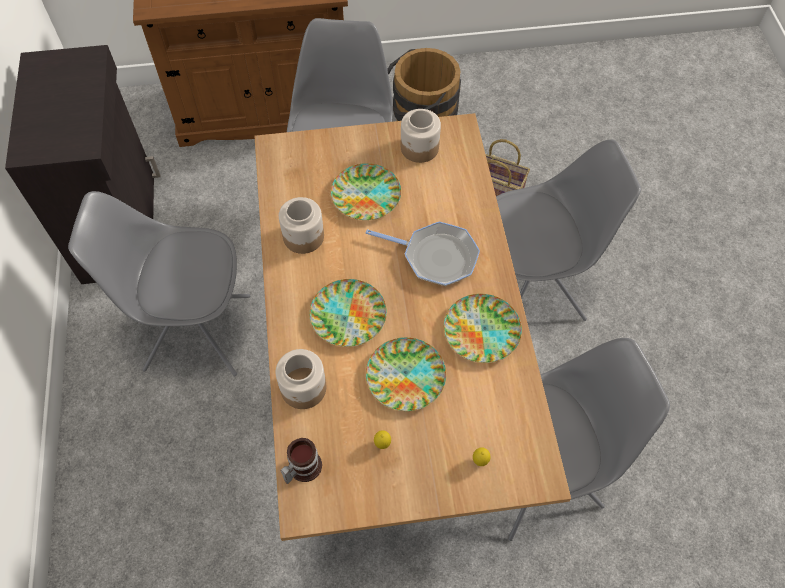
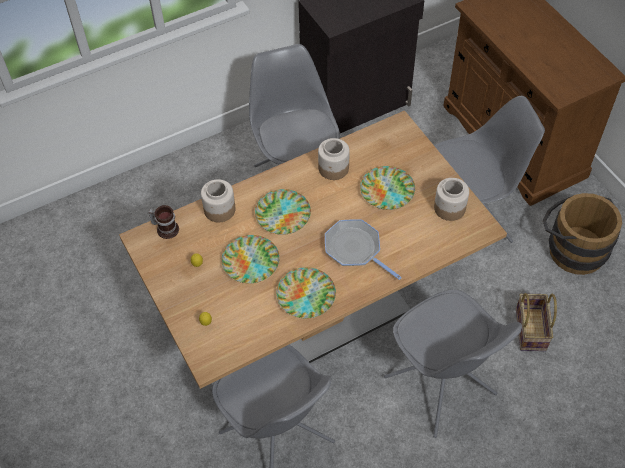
camera: 70 degrees right, 5 degrees down
(436, 257) = (355, 249): frying pan -> frying pan turned 135 degrees clockwise

